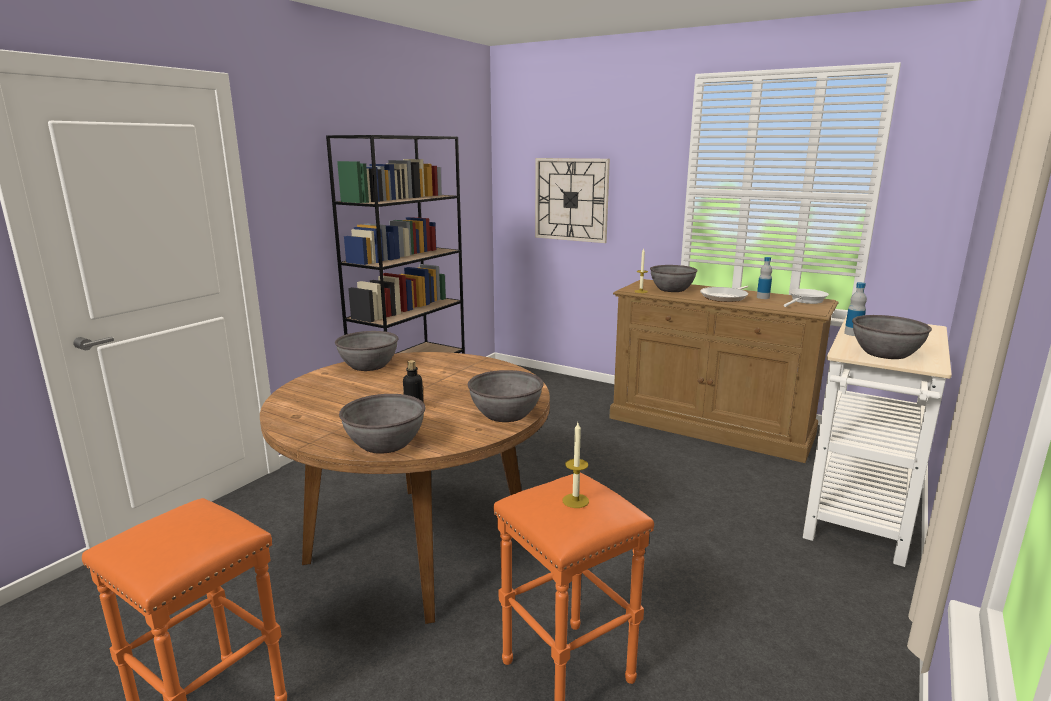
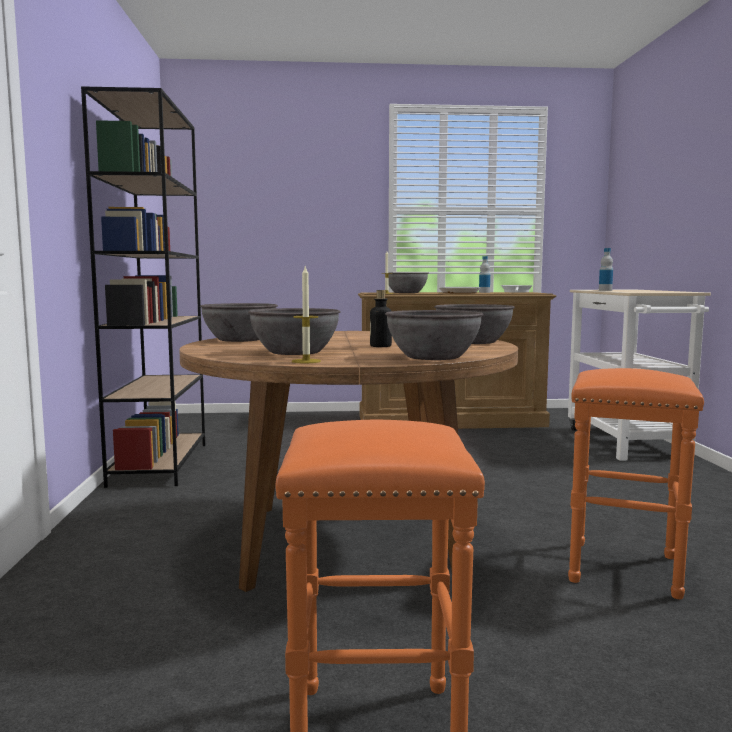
camera: 35 degrees left, 10 degrees down
(571, 199) = (268, 221): wall clock -> none
(575, 501) = (642, 369): candle -> candle (306, 361)
(885, 353) = (652, 291): grey bowl -> grey bowl (294, 352)

